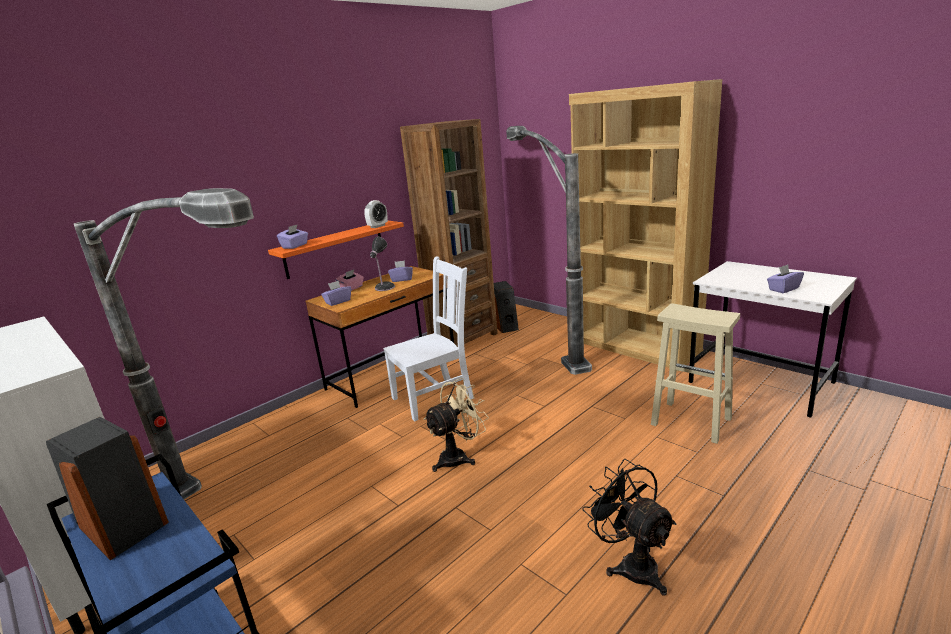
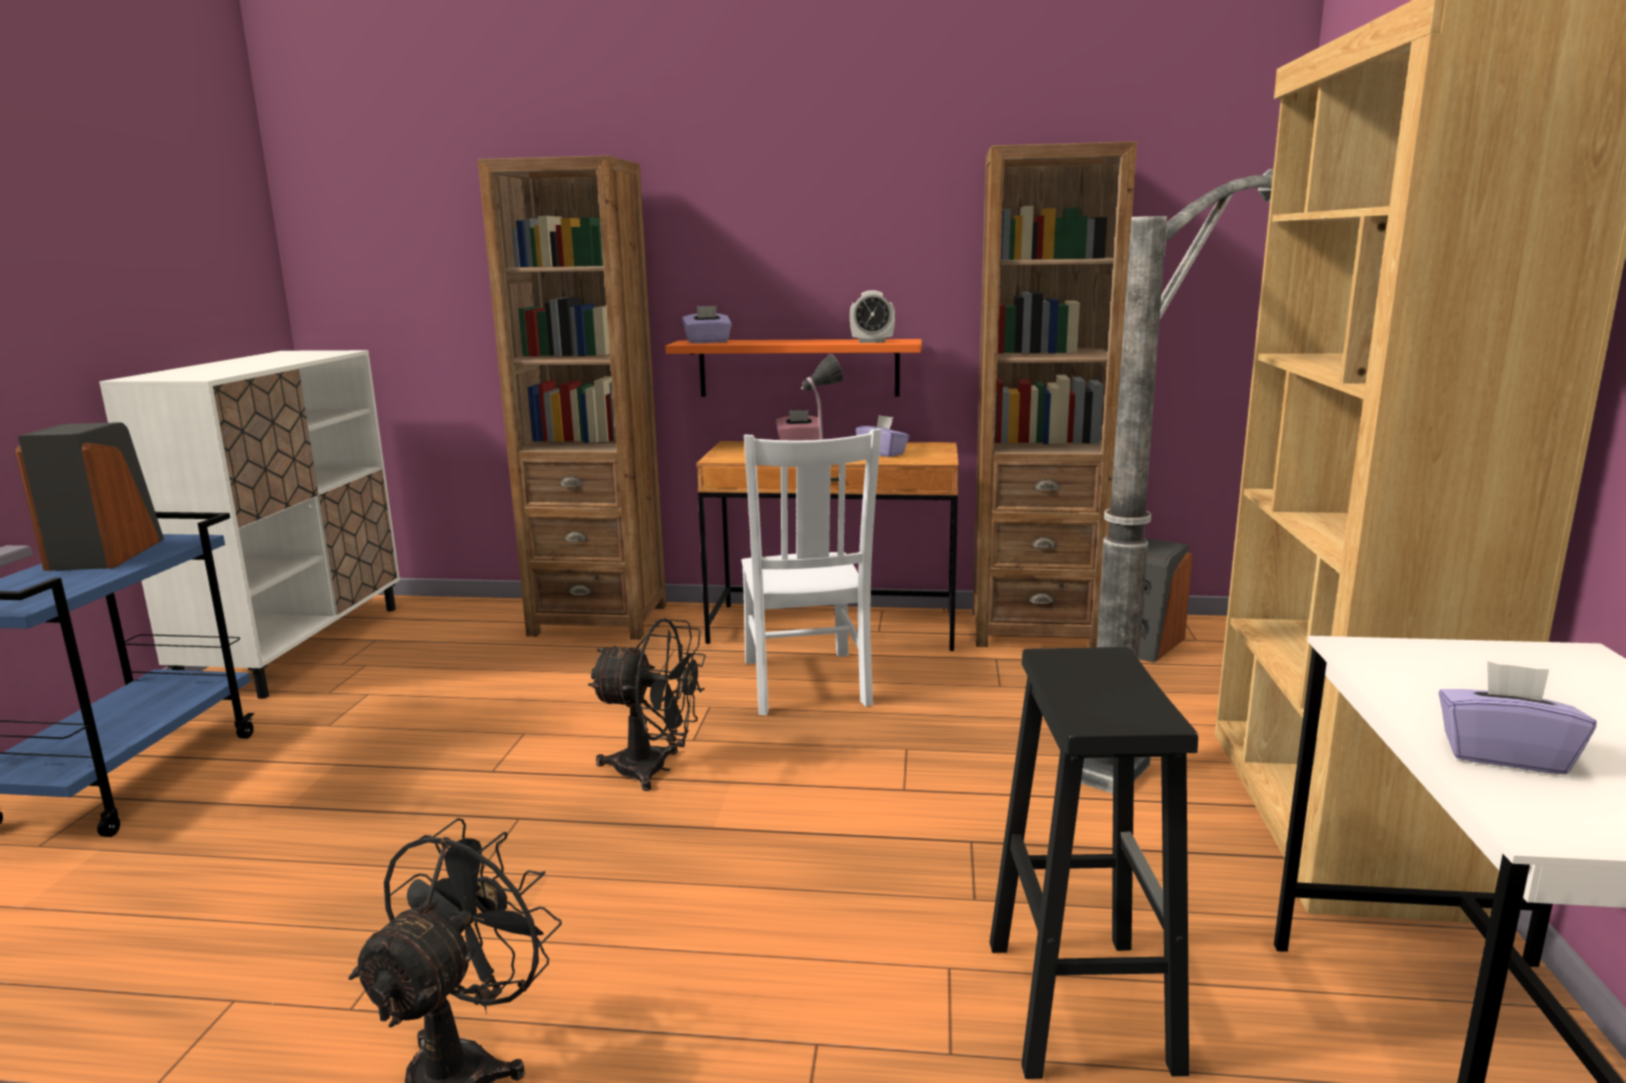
camera: 50 degrees right, 5 degrees down
(239, 526) = (385, 690): floor lamp -> none
(274, 429) = (599, 620): none -> brown bookcase
(338, 302) = (736, 452): purple tissue box -> none
(435, 397) = (806, 685): white chair -> white chair turned 60 degrees clockwise
(459, 457) = (655, 769): beige fan -> black fan
(689, 421) = (1078, 1001): beige stool -> black stool

